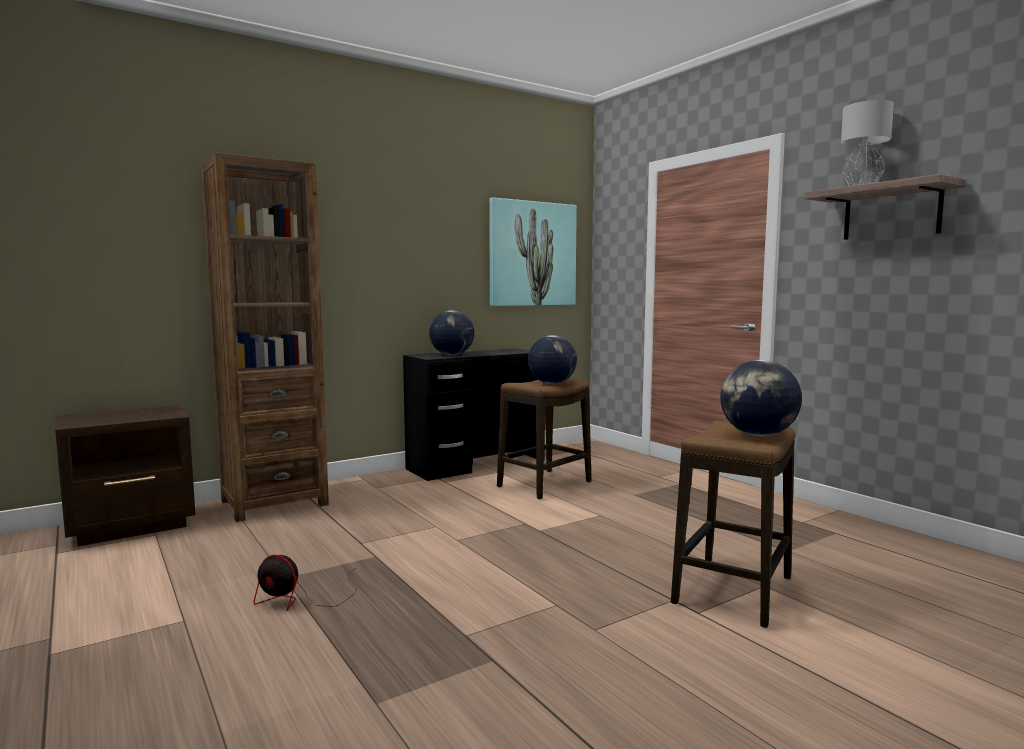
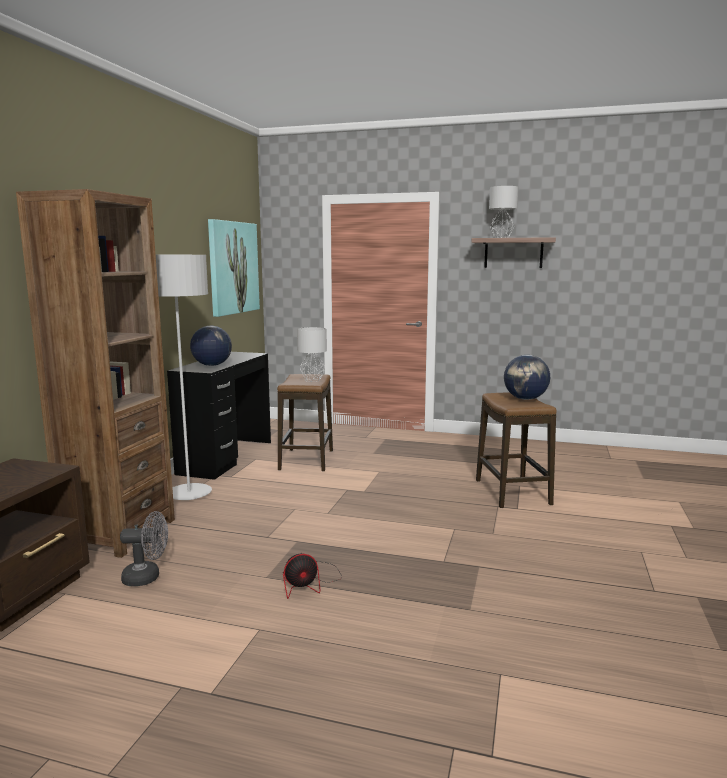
camera: 40 degrees left, 5 degrees up
(217, 543) = (147, 577): none -> grey fan
(382, 487) = (189, 494): none -> grey floor lamp
(552, 383) = (312, 380): globe -> grey table lamp

